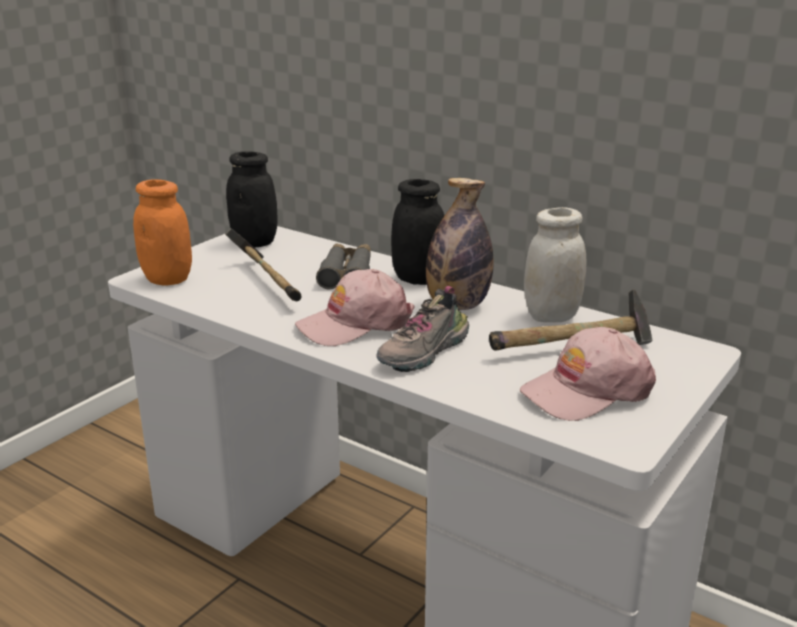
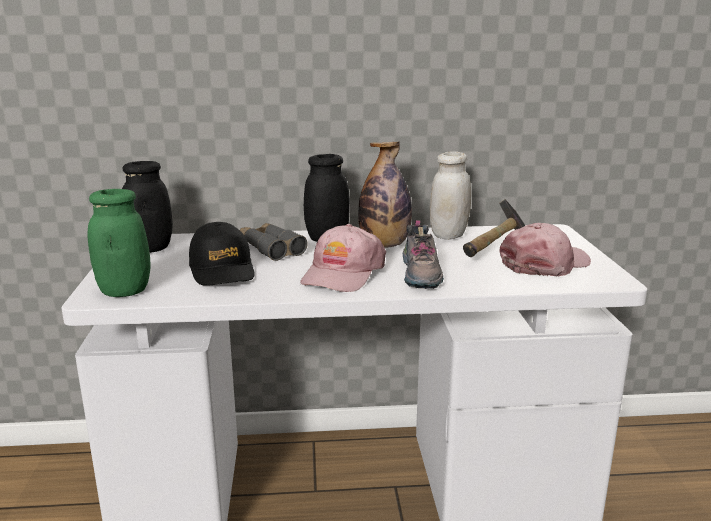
camera: 40 degrees left, 5 degrees down
(167, 279) = (124, 291): orange jar -> green jar
(268, 283) = (222, 269): hammer -> black cap
(586, 391) = (545, 264): pink cap -> pink cap turned 150 degrees counterclockwise

